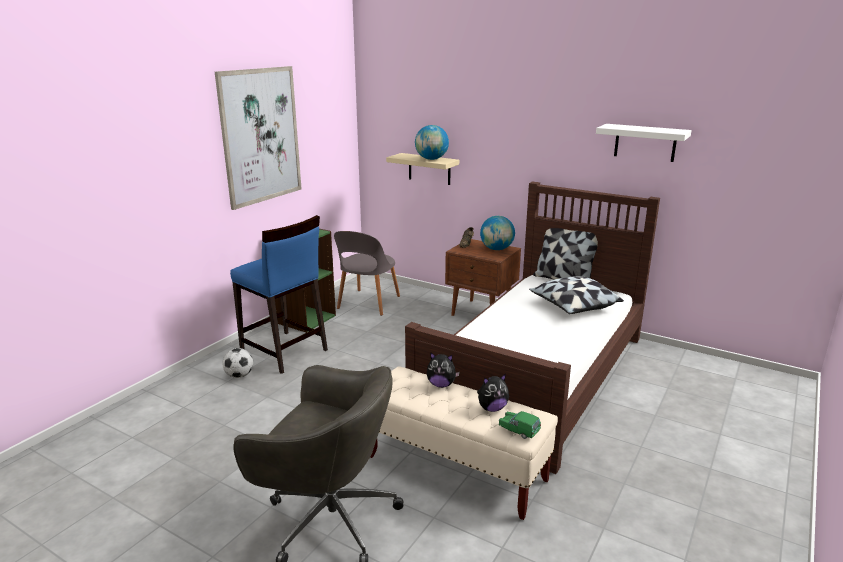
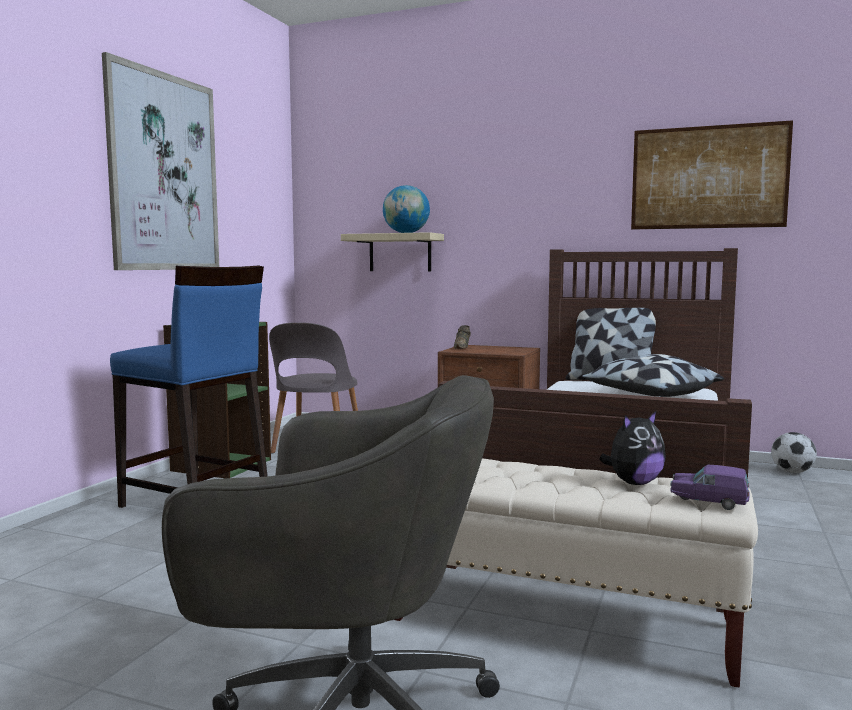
camera: 10 degrees left, 15 degrees down
(239, 375) = (119, 532): football -> football (792, 472)
(441, 385) = (522, 465): plush toy -> none
(497, 249) = (508, 349): globe -> none
(519, 431) = (708, 502): green toy car -> purple toy car
(645, 142) = (708, 177): white shelf -> picture

